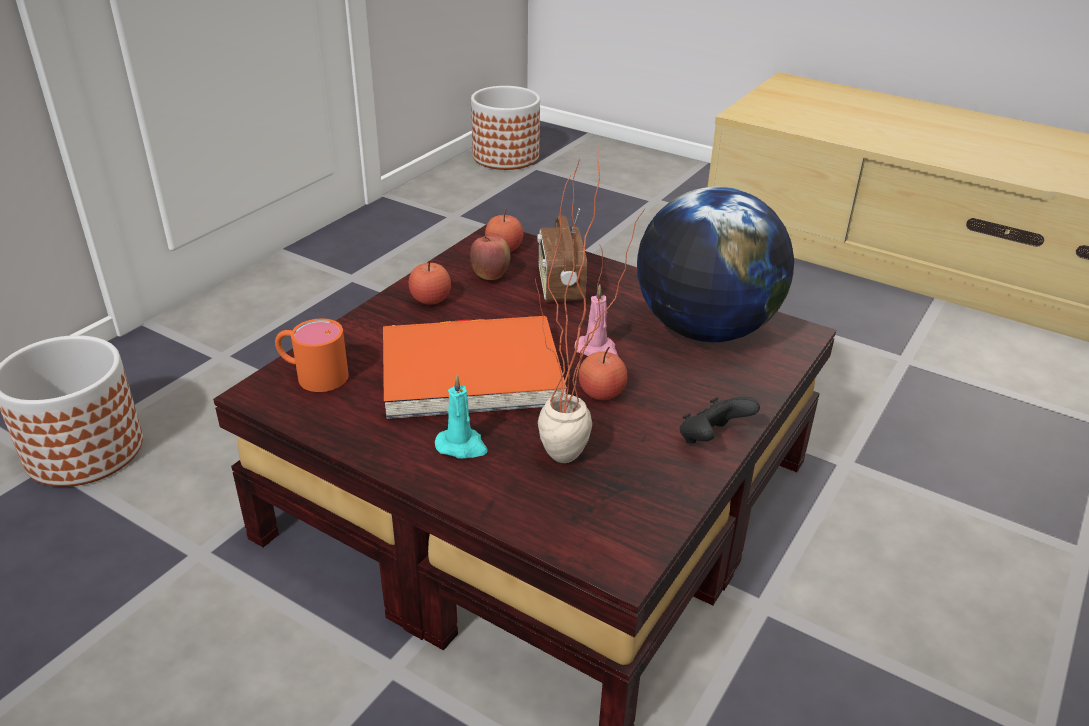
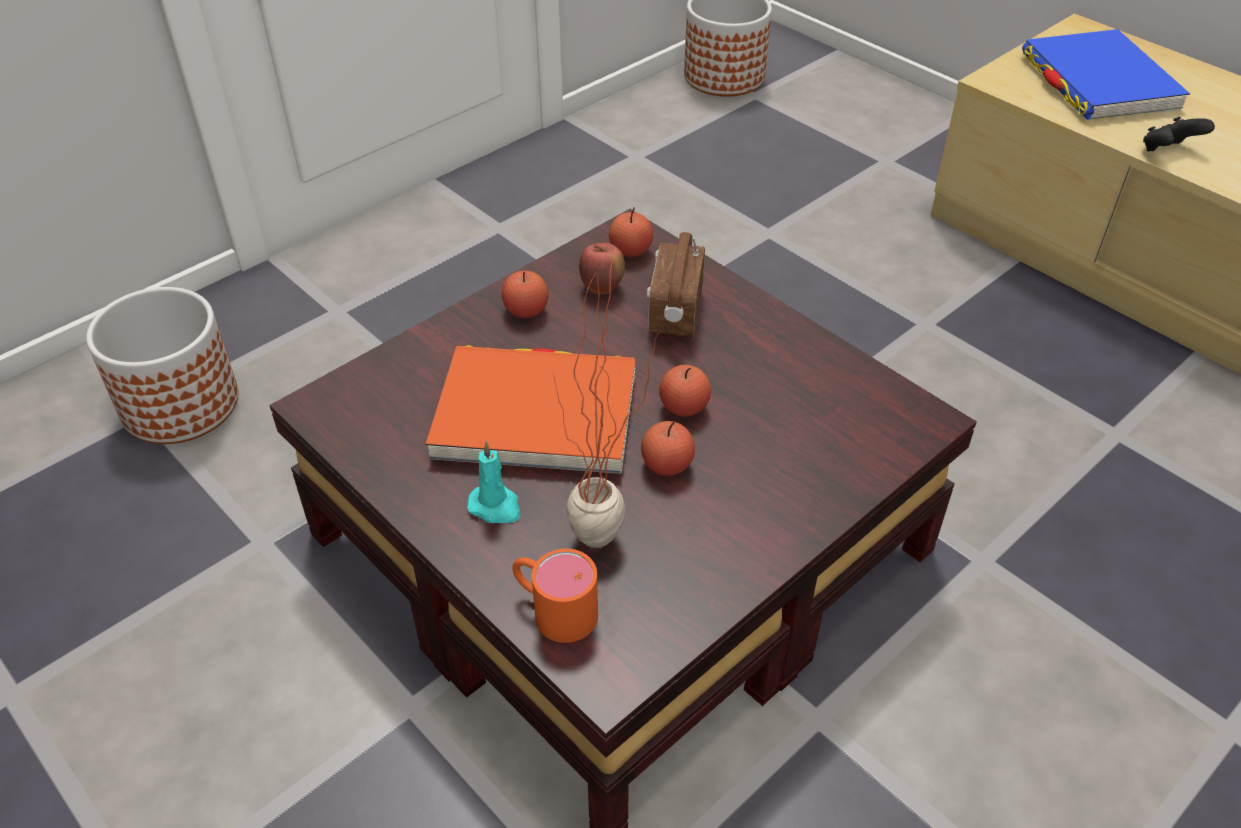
camera: 15 degrees right, 10 degrees up
(312, 374) = (373, 391): orange mug -> orange mug (553, 609)
(597, 350) = (684, 407): pink candle -> apple
(704, 330) = (817, 397): globe -> none
(712, 439) = (765, 546): black game controller -> black game controller (1167, 151)
(817, 109) = (1098, 82): none -> blue book

